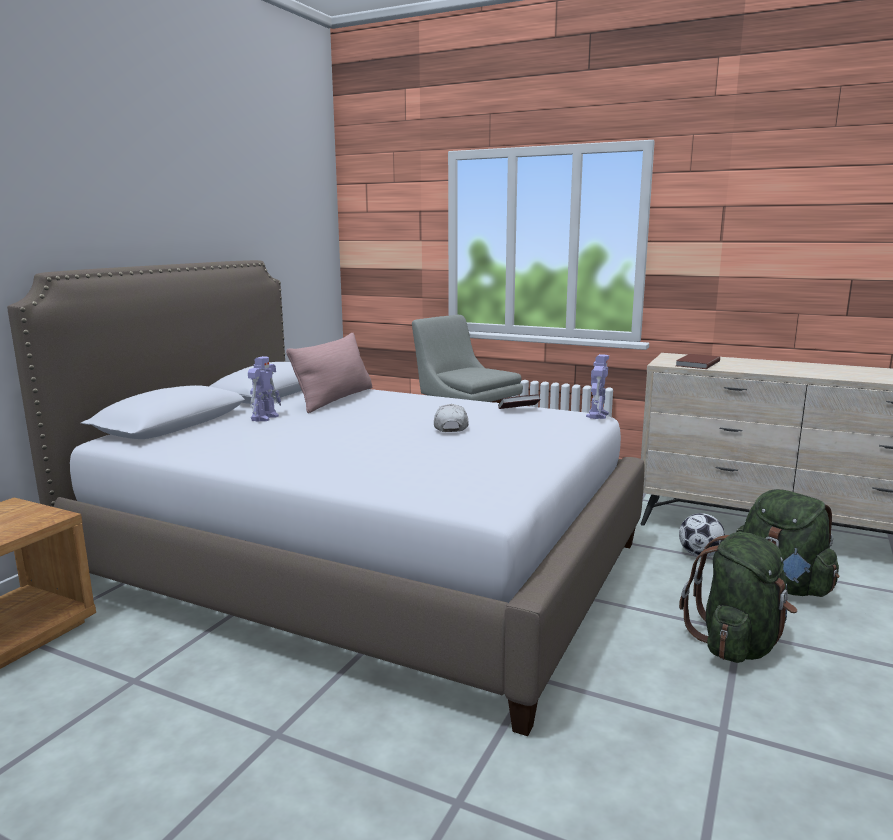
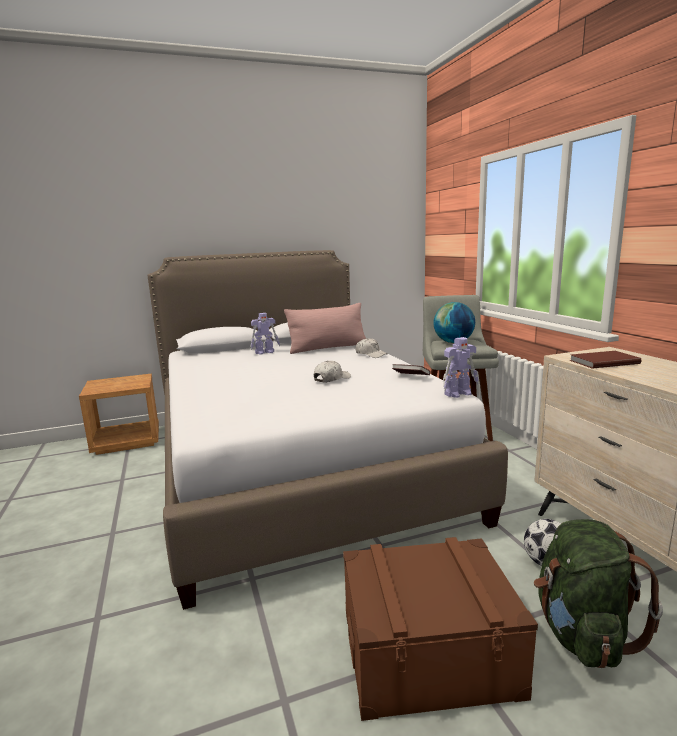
camera: 45 degrees right, 0 degrees up
(410, 397) = (371, 354): none -> white cap
(469, 371) = (453, 342): none -> globe
(737, 644) = (428, 651): green backpack -> brown storage box

